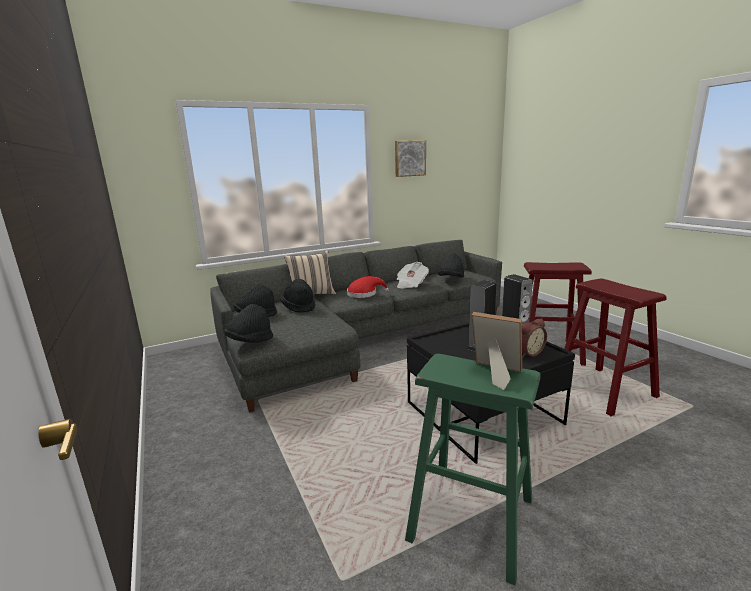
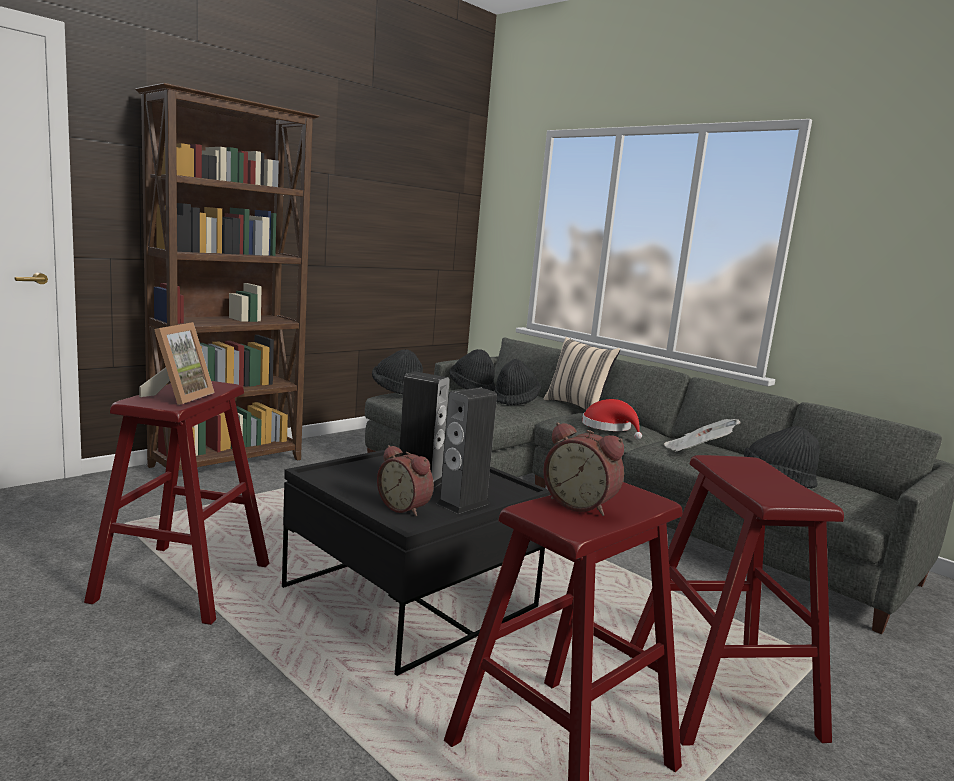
camera: 70 degrees right, 5 degrees down
(190, 503) = (229, 463): none -> brown bookcase
(409, 158) = (890, 226): picture -> none
(471, 519) = (183, 582): green stool -> red stool
(620, 290) = (581, 504): none -> alarm clock

